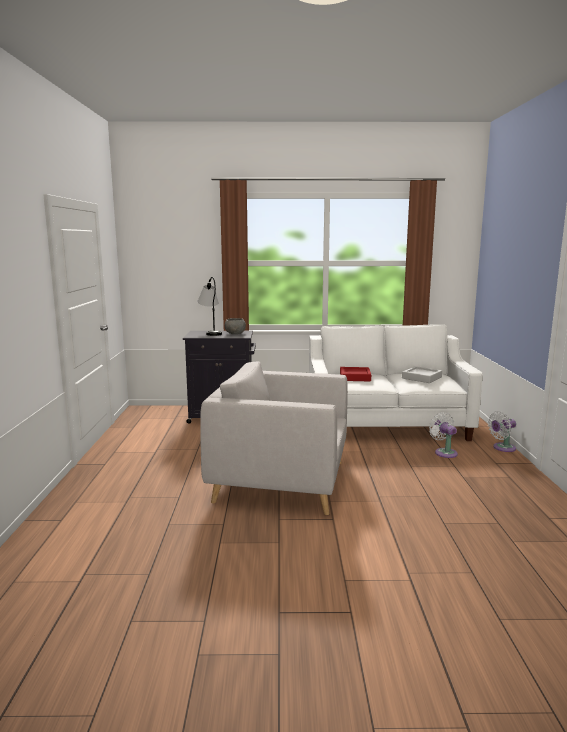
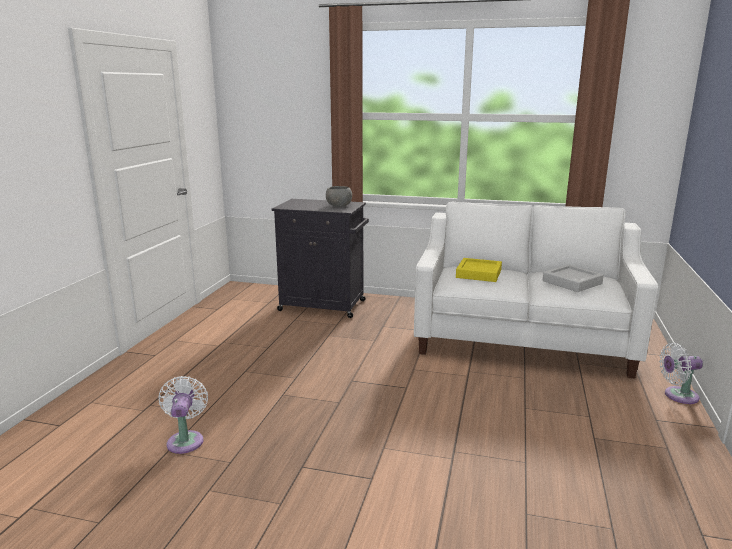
camera: 15 degrees right, 5 degrees up
(211, 332) = (312, 202): table lamp -> none
(280, 481) = (338, 407): grey armchair -> none
(355, 377) = (478, 274): red tray -> yellow tray
(444, 452) = (585, 392): white fan -> white fan (186, 440)

